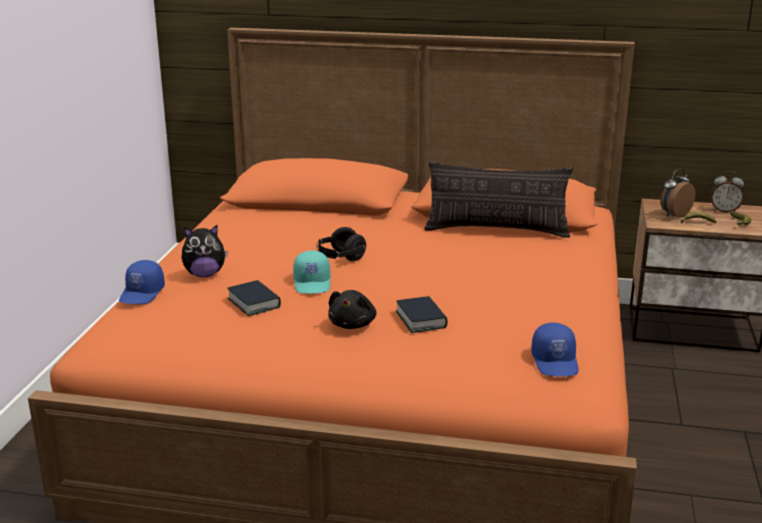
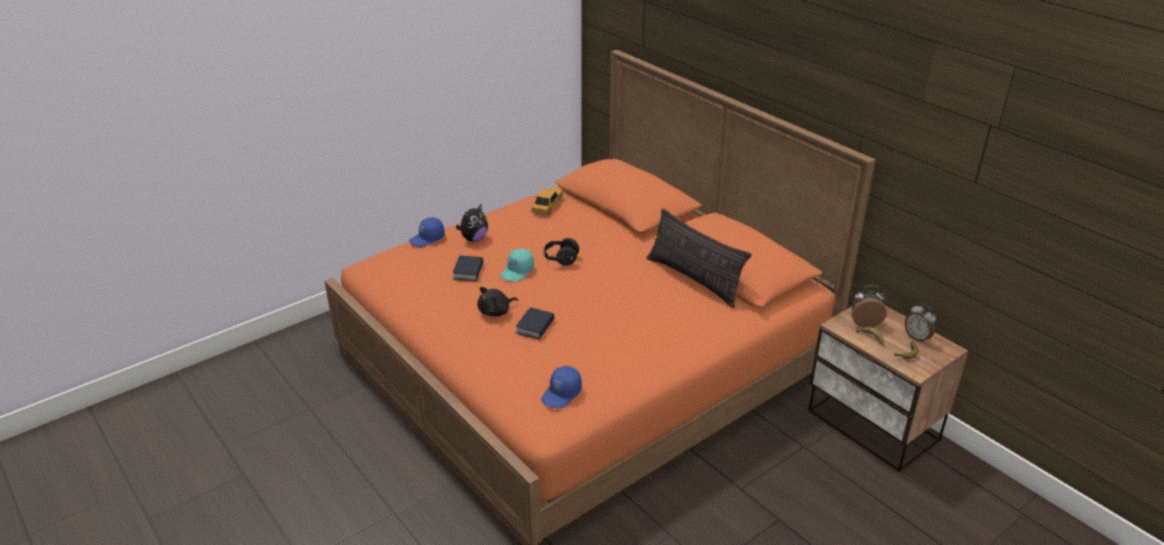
camera: 40 degrees right, 10 degrees up
(205, 274) = (474, 239): plush toy -> plush toy turned 75 degrees counterclockwise
(241, 222) = (547, 205): none -> toy car

